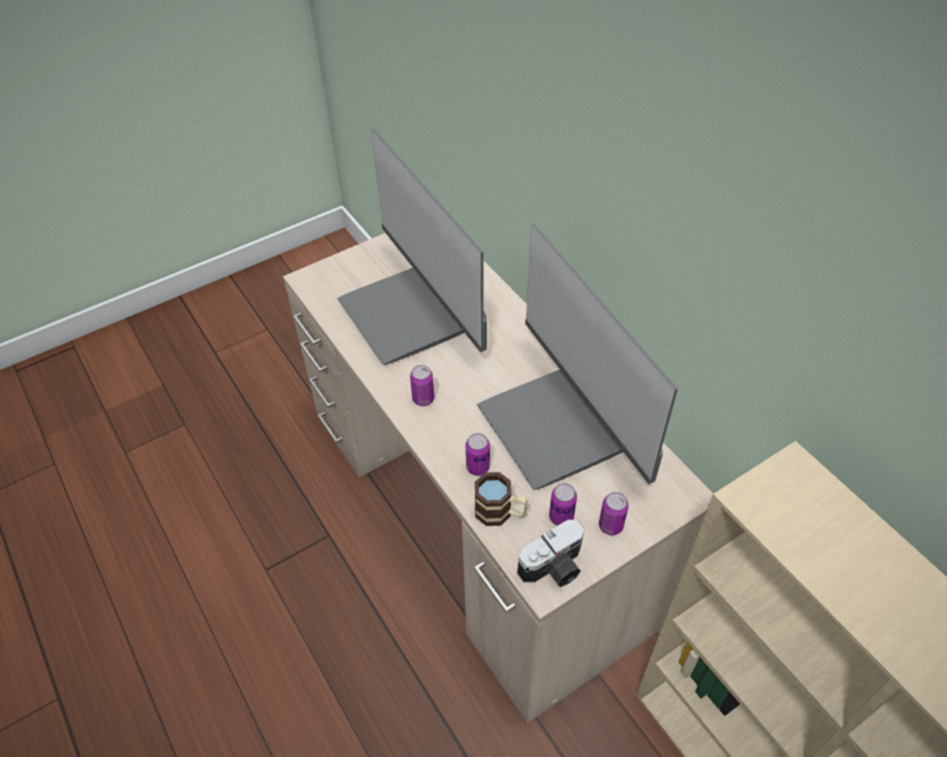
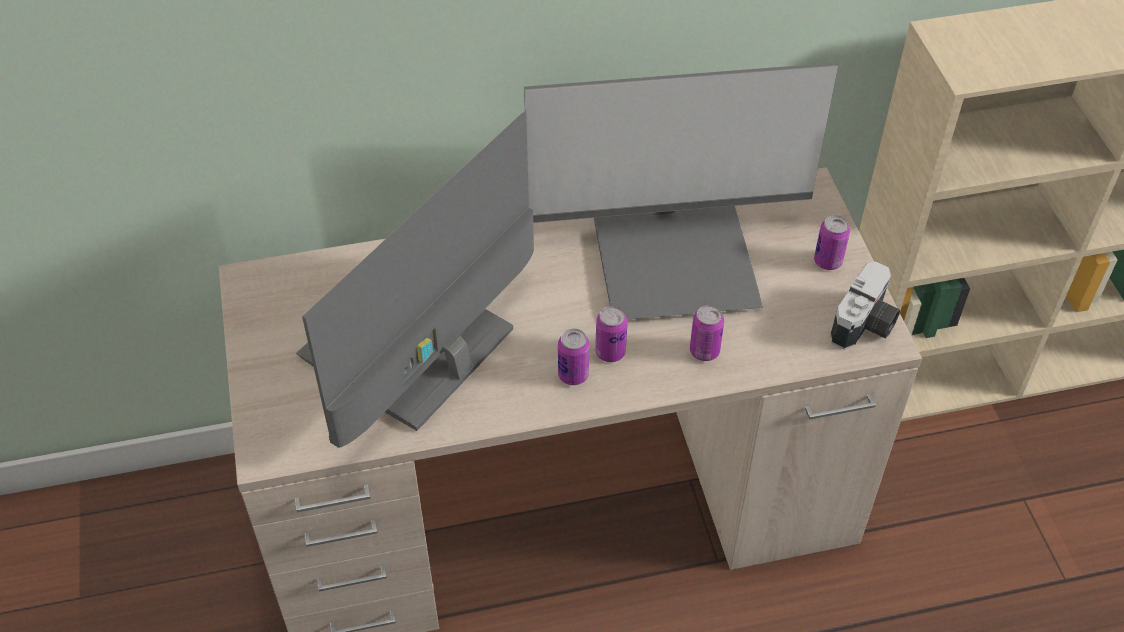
camera: 70 degrees left, 0 degrees up
(410, 313) = (411, 347): monitor -> monitor turned 135 degrees clockwise
(500, 513) = (777, 349): mug -> none
(555, 568) = (866, 325): camera -> camera turned 45 degrees clockwise
(561, 517) = (802, 298): can -> can (610, 352)

